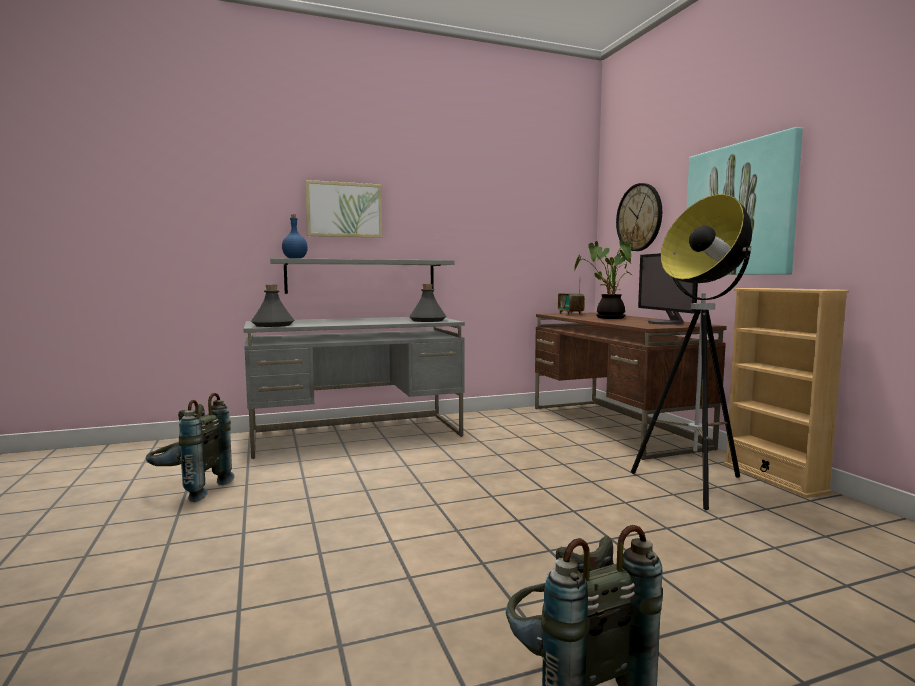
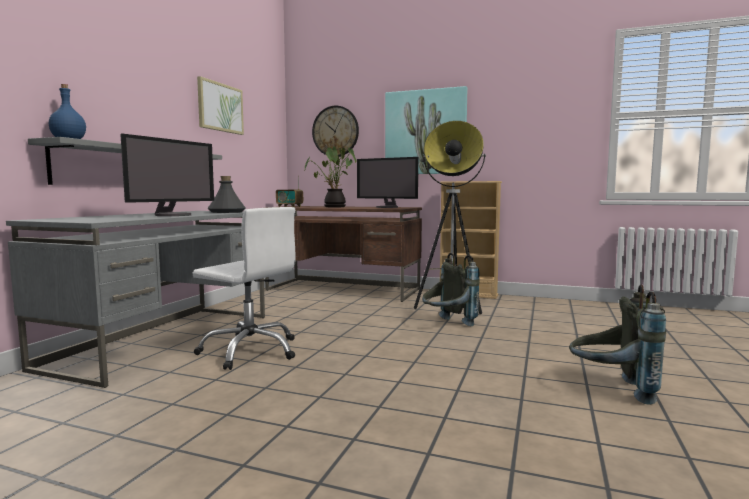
camera: 50 degrees left, 0 degrees up
(189, 490) = (116, 432): grey backpack -> grey backpack (447, 325)
(273, 325) = (102, 220): grey bottle -> none
(344, 210) = (109, 88): picture -> picture (220, 107)
(355, 322) = (173, 215): none -> monitor
(377, 463) = (250, 351): none -> white office chair

